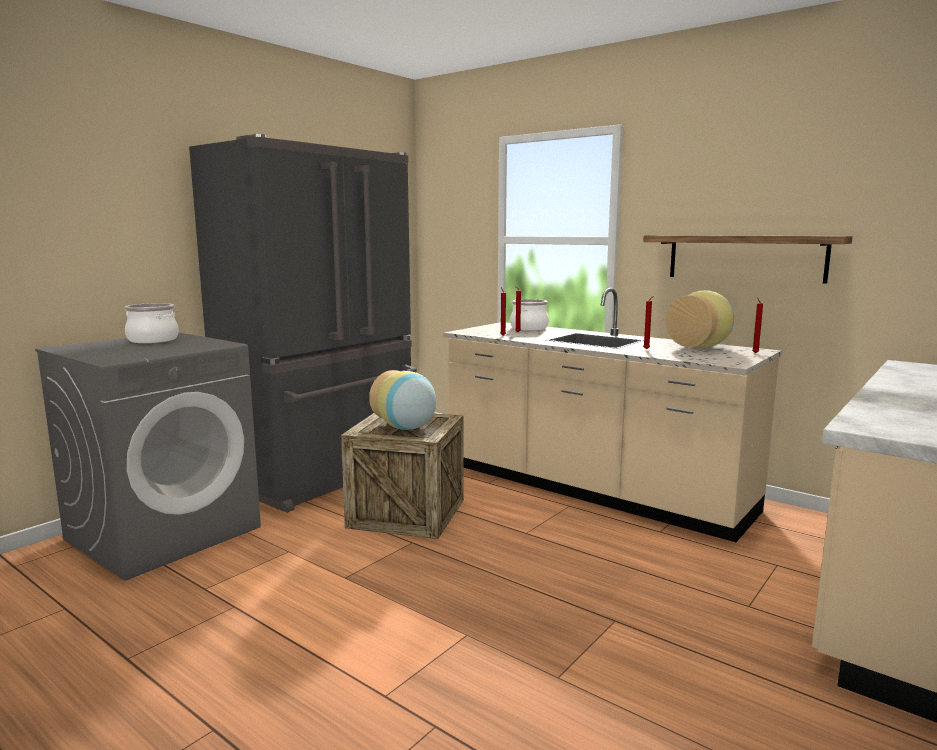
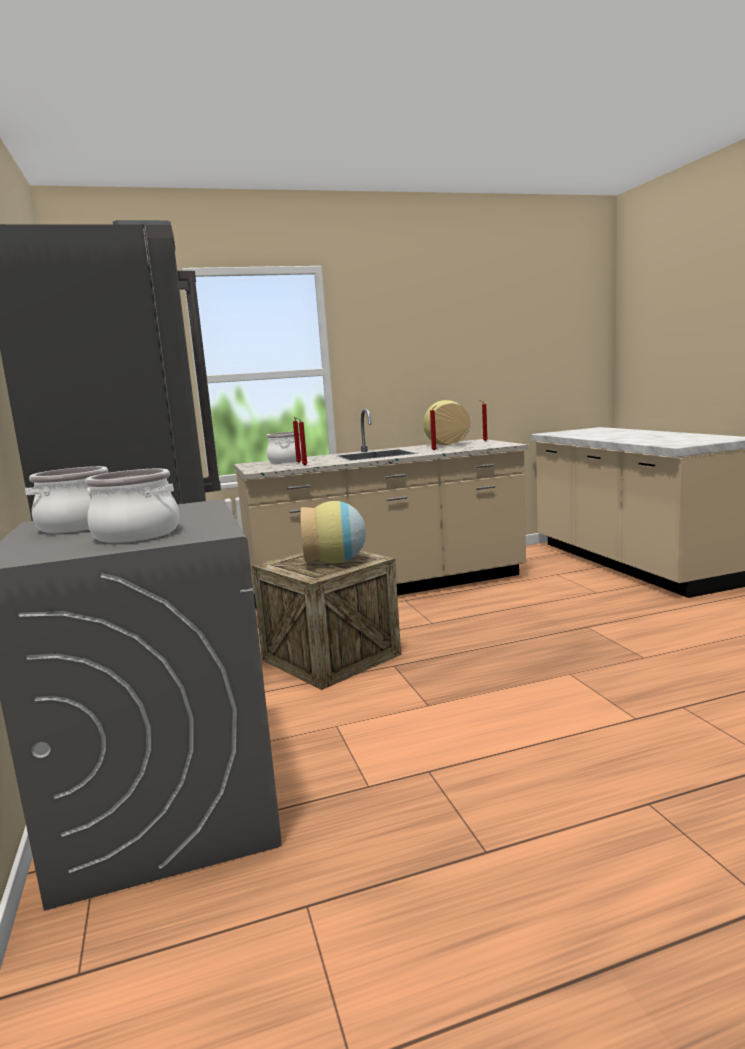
camera: 55 degrees left, 0 degrees up
(116, 351) = (136, 535): none -> cooking pot
(745, 257) = (435, 376): shelf -> none

